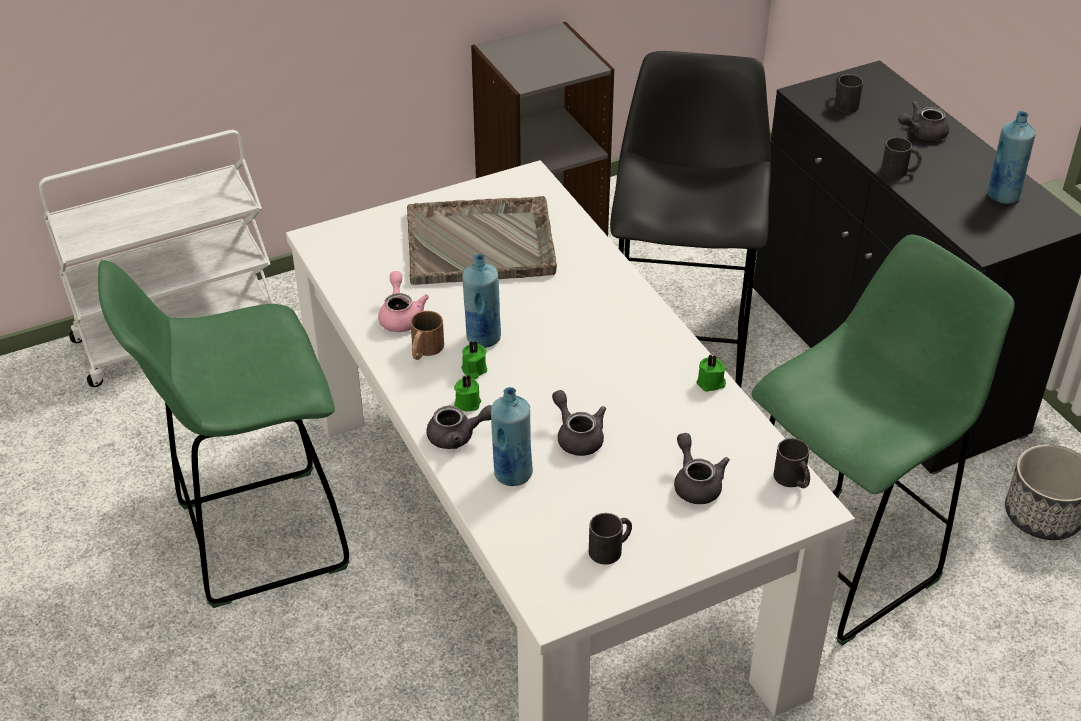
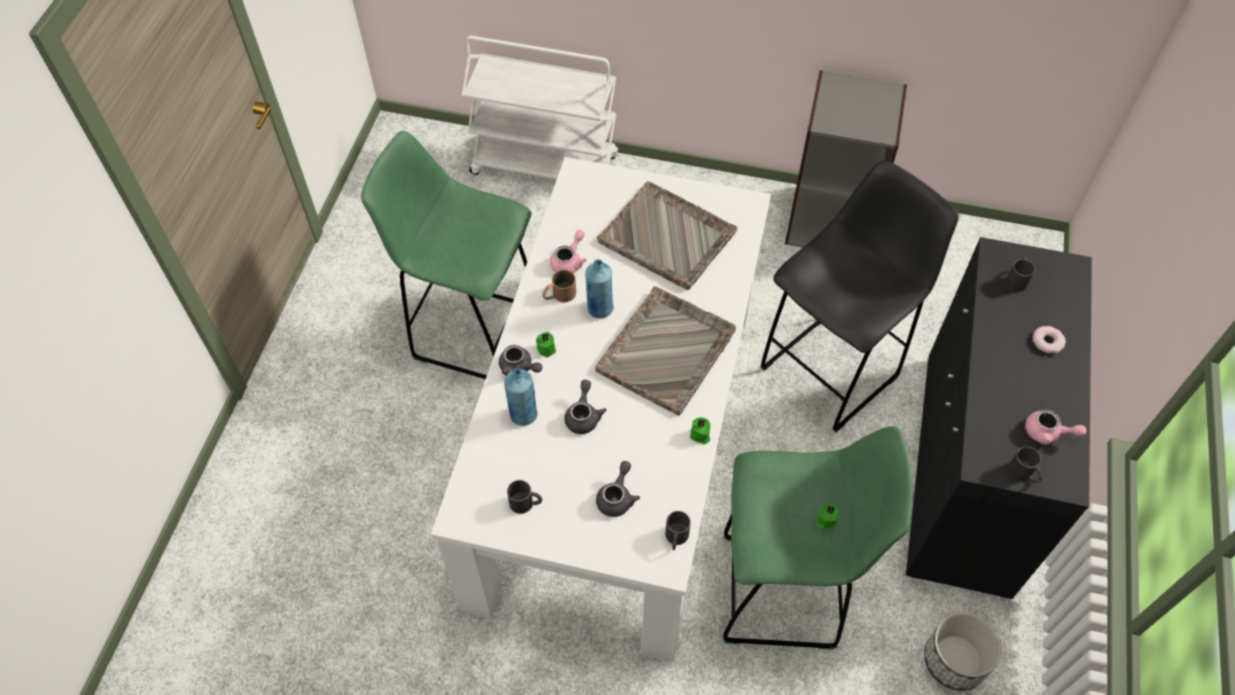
camera: 40 degrees right, 15 degrees up
(473, 370) = (572, 328): green candle -> green candle (825, 520)
(594, 334) = (667, 350): none -> grey tray
(899, 171) = (991, 363): black mug -> black mug (1024, 474)
(922, 133) = (1047, 342): grey teapot -> donut
(1003, 195) = (1047, 433): blue bottle -> pink teapot

